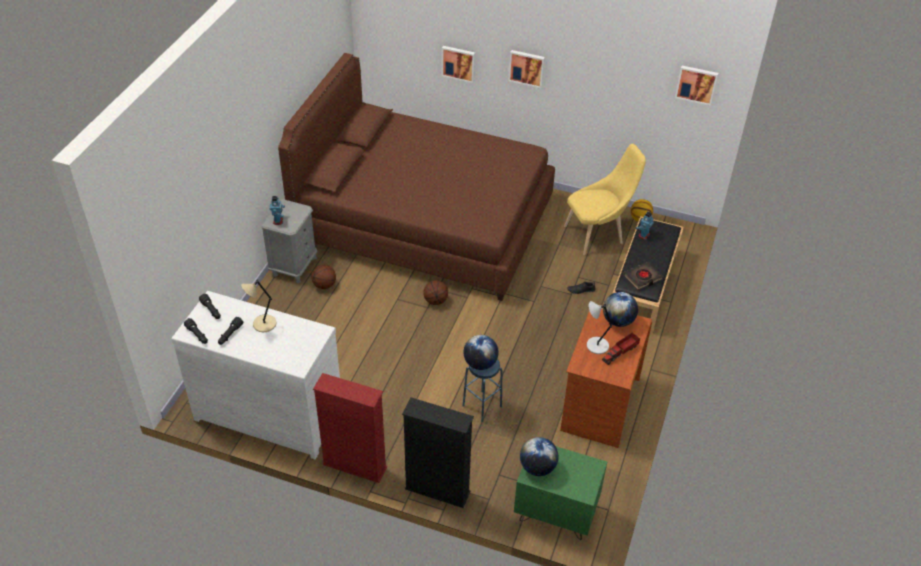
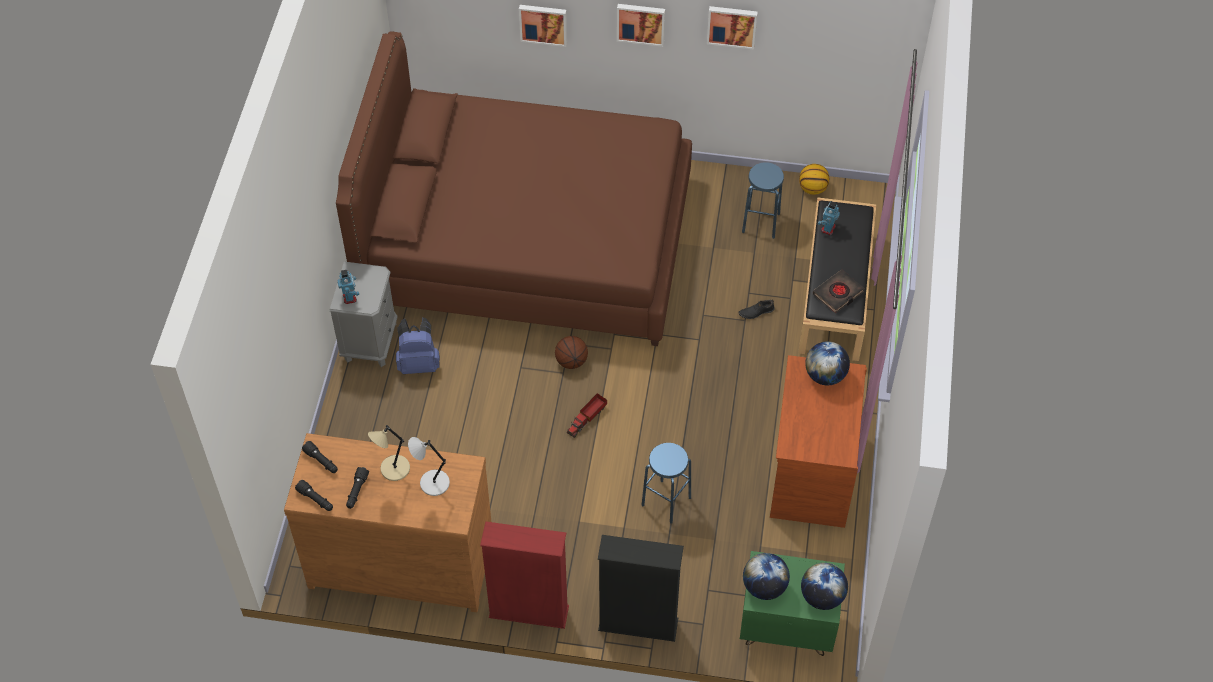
camera: 10 degrees left, 10 degrees up
(269, 412) = (401, 559): white dresser -> brown dresser
(324, 285) = (419, 363): basketball -> blue backpack
(480, 363) = (663, 459): globe -> globe (822, 596)
(596, 345) = (804, 415): grey table lamp -> grey table lamp (432, 483)
(597, 234) = (761, 223): yellow chair -> blue stool
(620, 352) = (836, 419): toy truck -> toy truck (587, 418)
(696, 84) = (874, 26): picture -> picture (732, 25)

